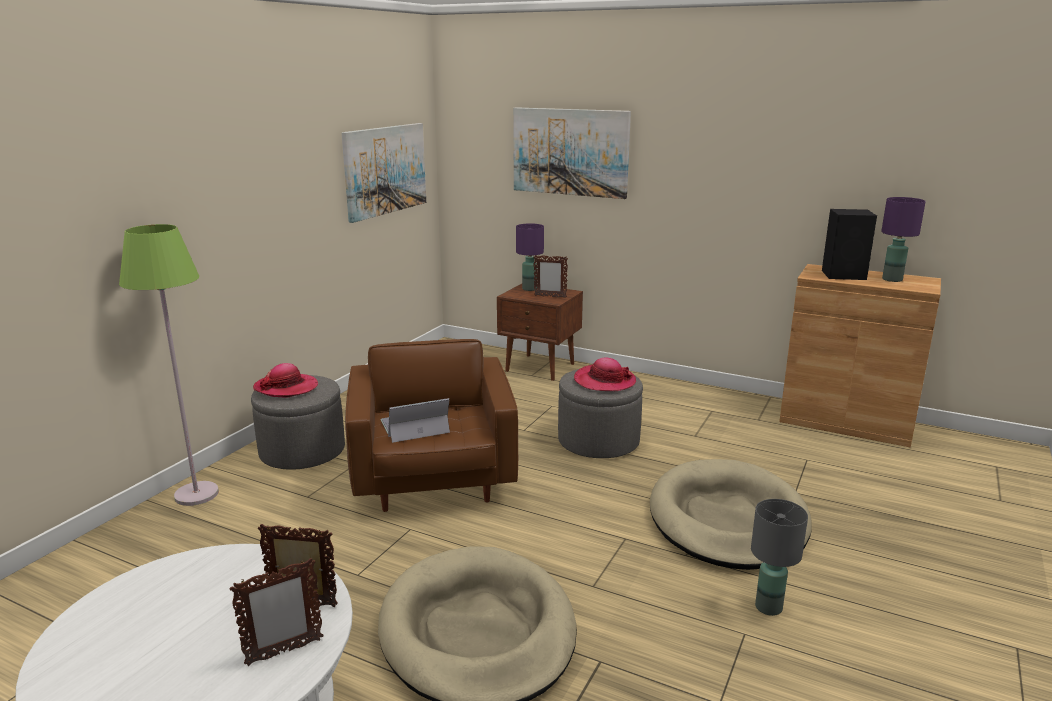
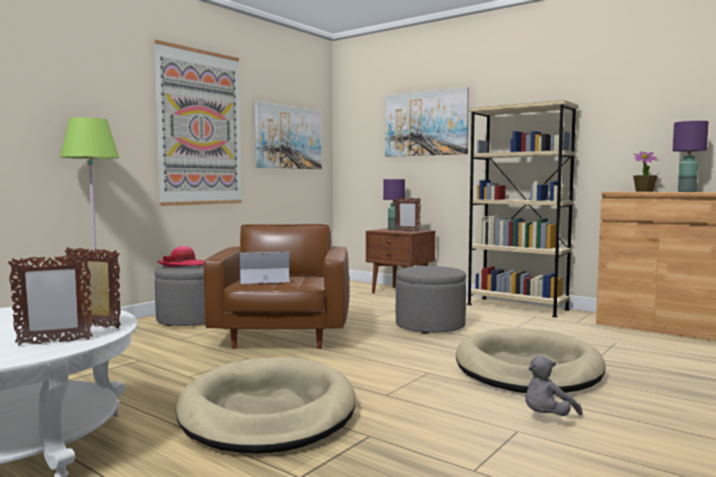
camera: 10 degrees right, 15 degrees down
(279, 188) = (200, 128): none -> picture
(604, 381) = (433, 269): hat -> none
(685, 392) = (517, 307): none -> beige bookcase
(767, 607) = (547, 417): grey table lamp -> grey plush toy
(845, 275) = (644, 191): black speaker -> potted plant

